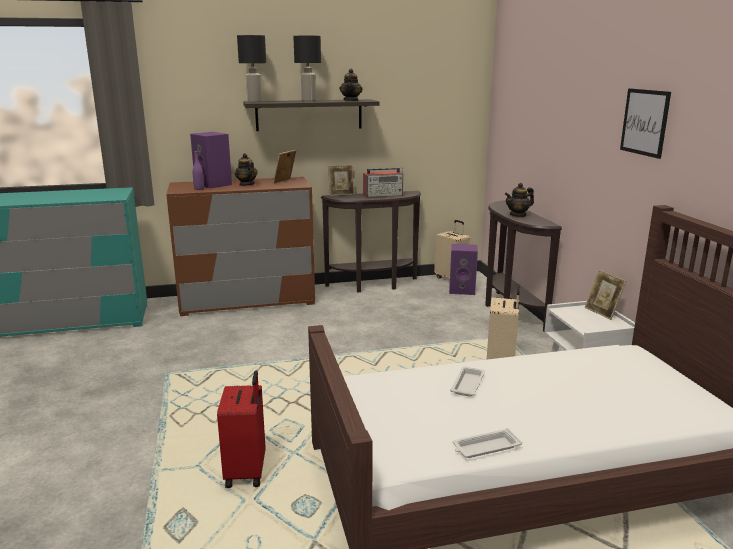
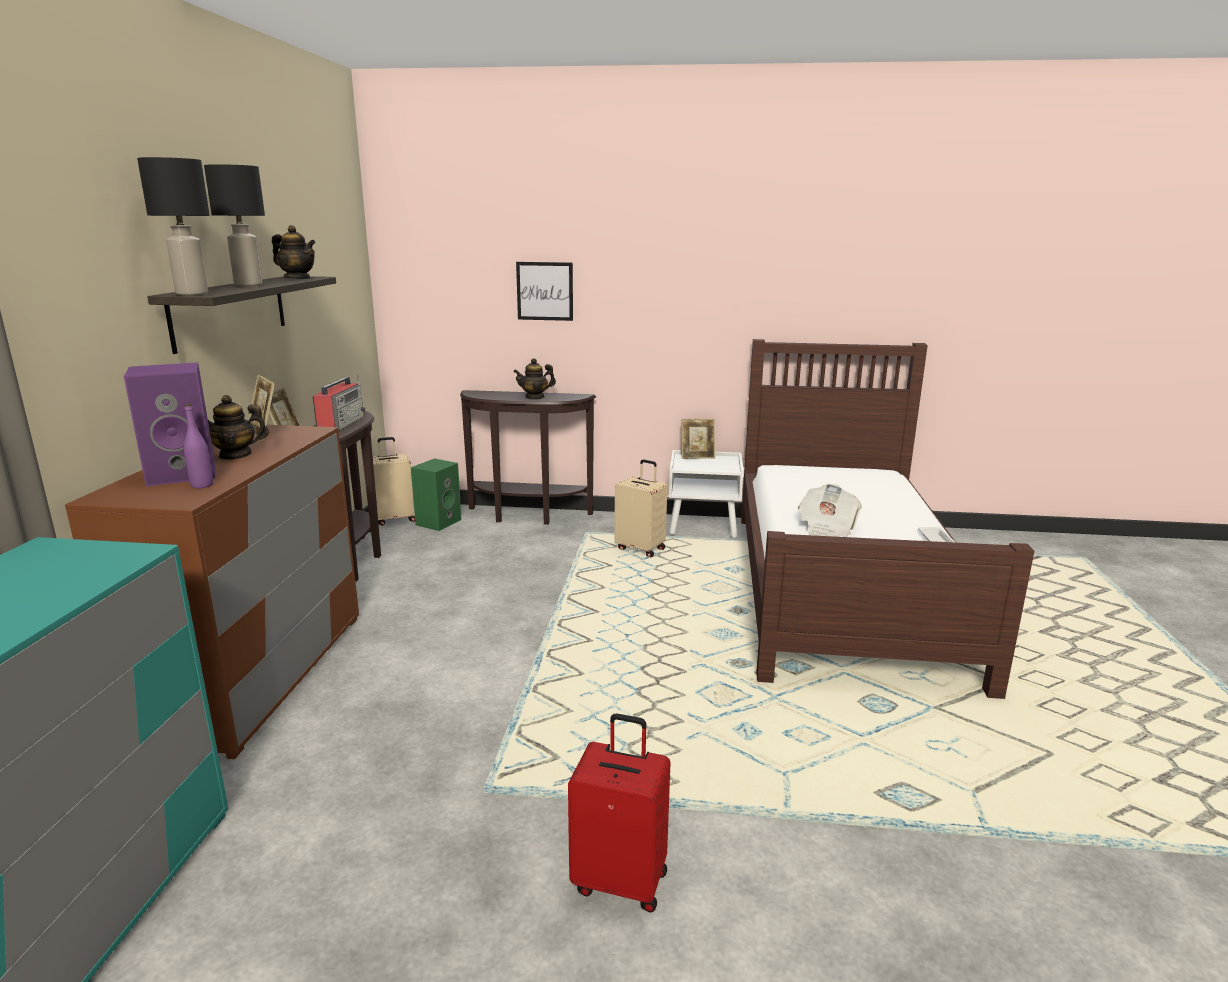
camera: 70 degrees left, 0 degrees up
(247, 472) = (805, 736): red suitcase -> red suitcase (621, 880)
(462, 290) = (438, 522): purple speaker -> green speaker
(468, 384) = (826, 528): white tray -> newspaper
(518, 215) = (535, 397): teapot -> teapot turned 75 degrees clockwise
(645, 122) = (705, 270): picture -> picture (545, 291)

